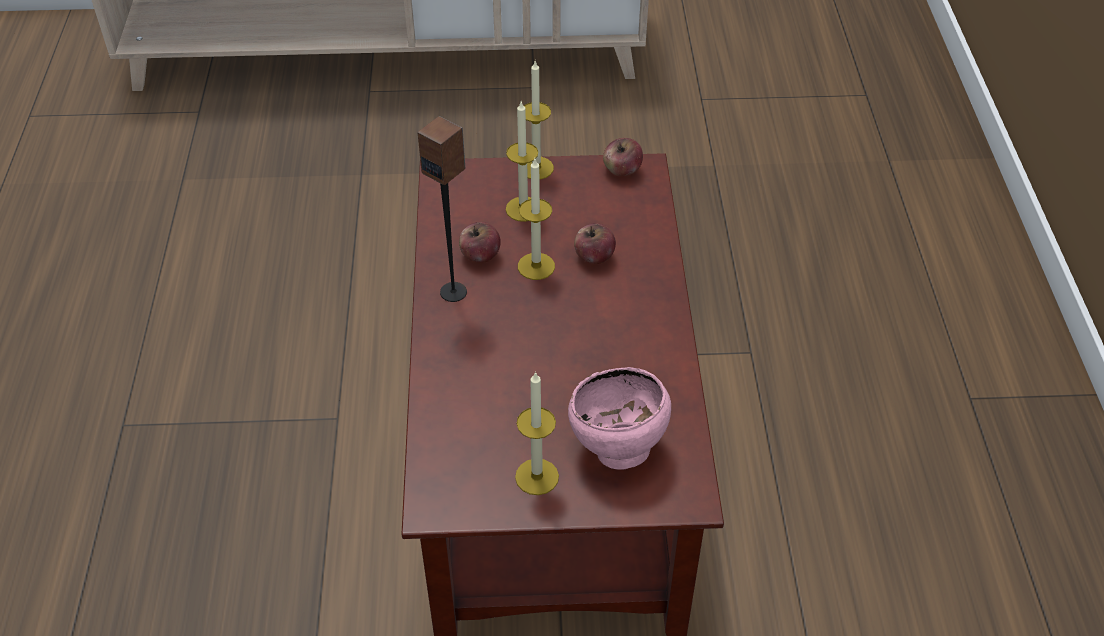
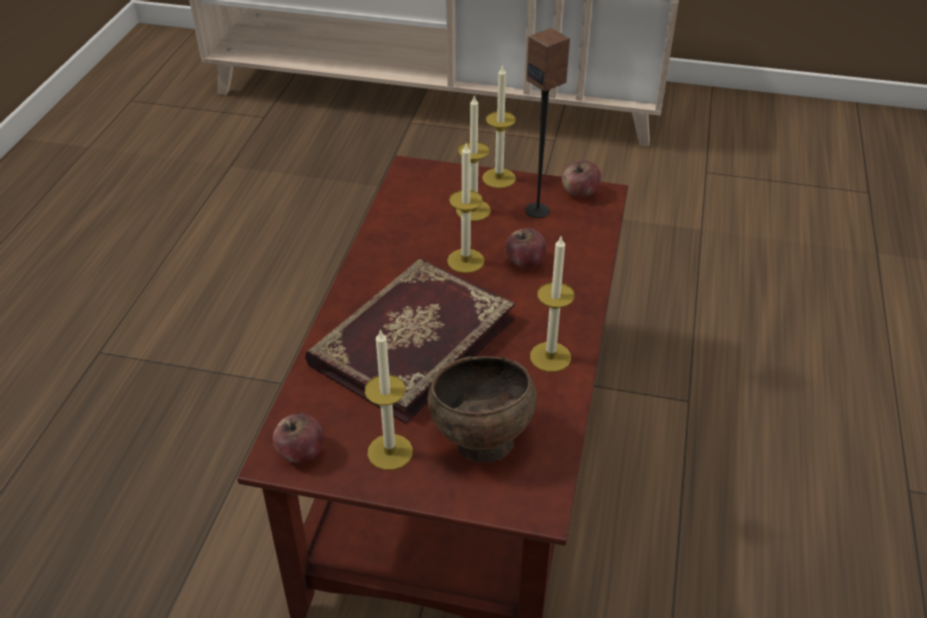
camera: 15 degrees right, 5 degrees down
(454, 292) = (379, 269): speaker -> speaker (538, 210)
(480, 255) = (416, 242): apple -> apple (300, 452)
(513, 361) = (410, 340): none -> book
(616, 449) = (480, 443): pink bowl -> brown bowl
(652, 351) = (550, 357): none -> candle

